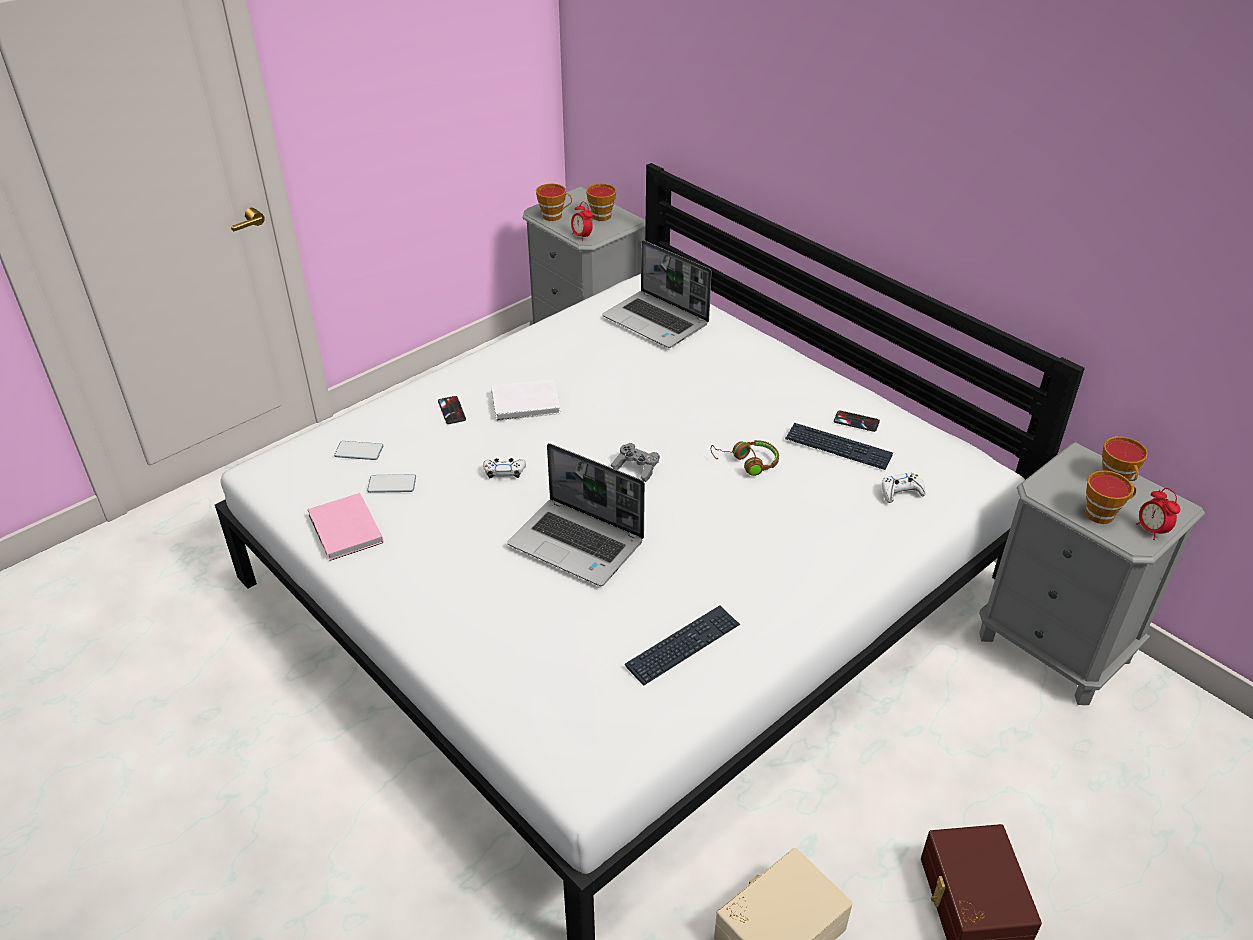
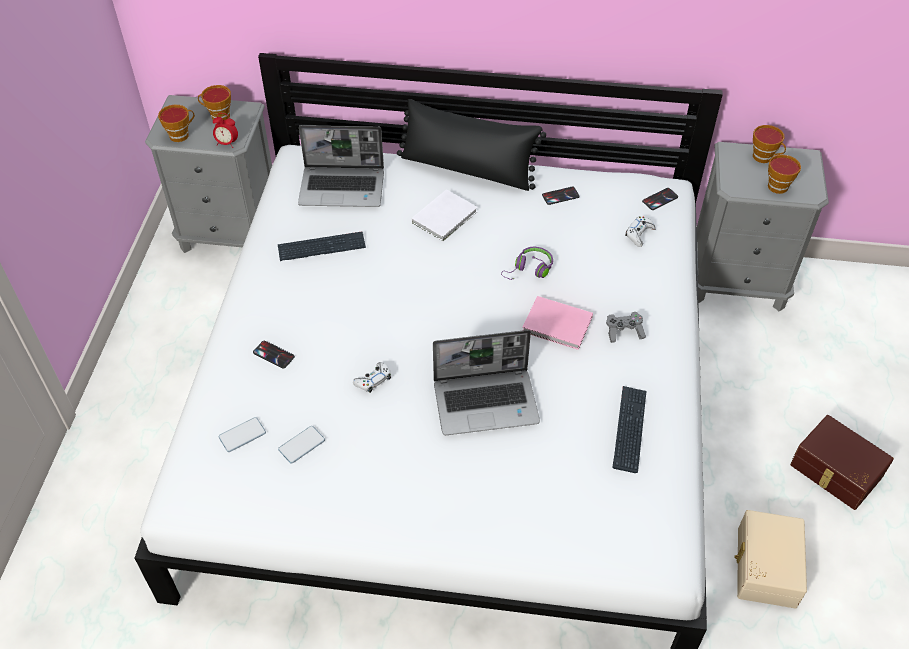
camera: 40 degrees left, 10 degrees up
(345, 531) = (311, 506): pink book -> pink book (558, 326)
(527, 403) = (325, 313): white book -> white book (446, 217)
(636, 468) = (462, 319): grey game controller -> grey game controller (624, 332)
(747, 463) = (529, 270): brown headphones -> purple headphones
(789, 358) = (467, 169): none -> black pillow
(838, 448) = (572, 223): keyboard -> keyboard (322, 248)
(964, 475) = (660, 199): none -> phone
(1151, 530) = (811, 181): alarm clock -> none

